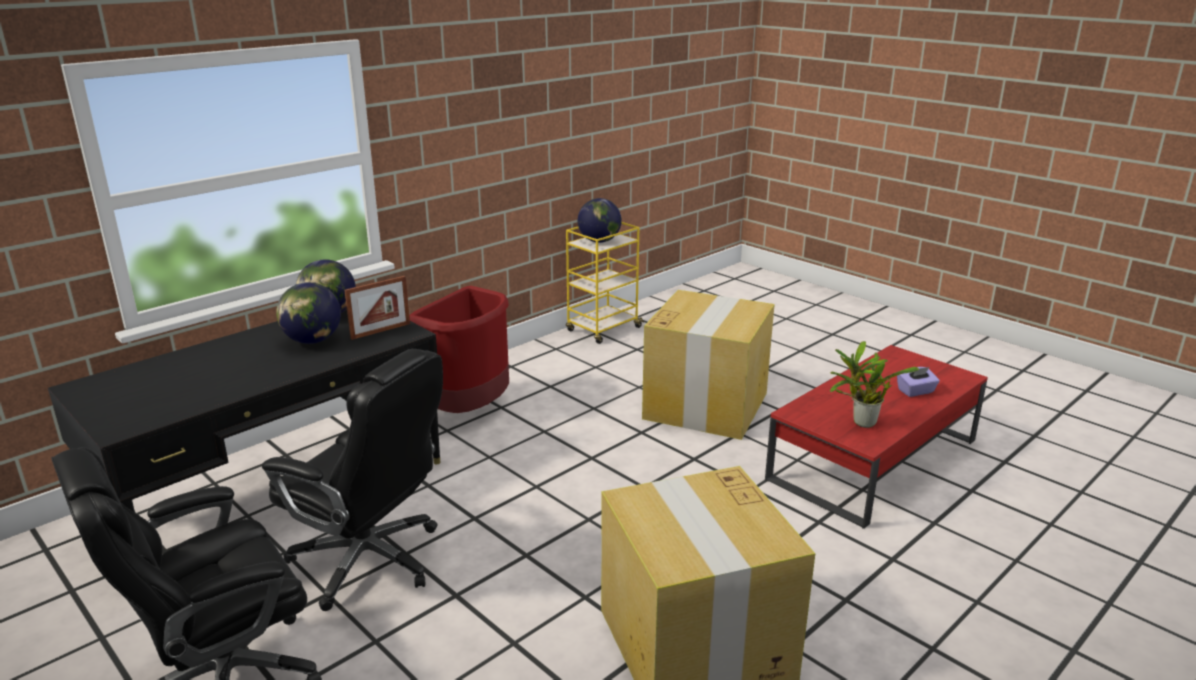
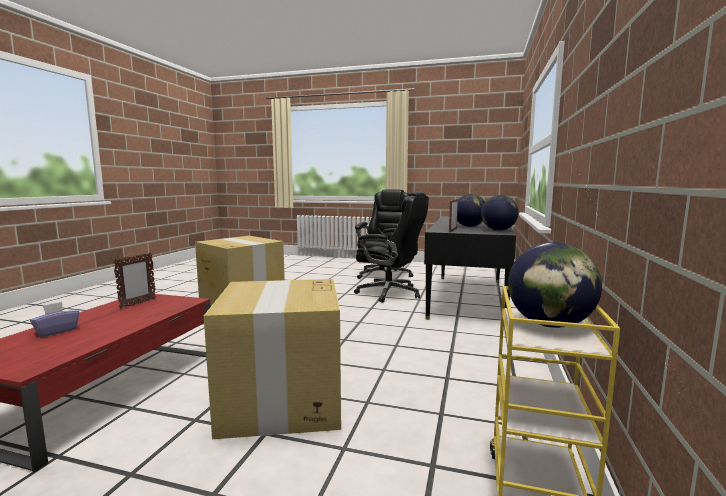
camera: 150 degrees right, 15 degrees down
(370, 560) = (390, 293): black office chair -> black office chair turned 150 degrees counterclockwise
(469, 409) = (469, 345): red trash can -> none
(860, 423) = (137, 303): potted plant -> picture frame

